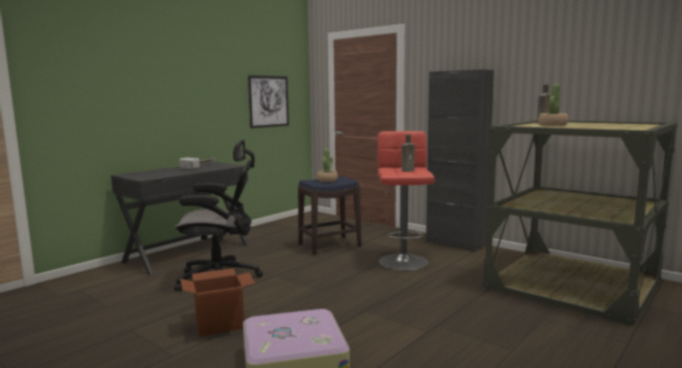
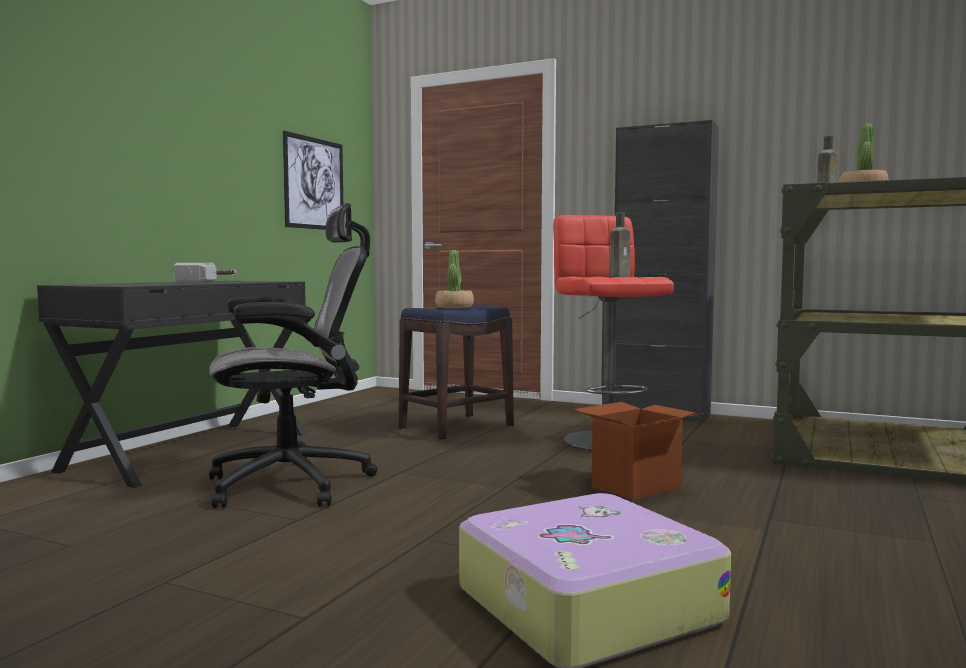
camera: 15 degrees left, 5 degrees down
(220, 325) = (363, 554): cardboard box -> cardboard box (636, 486)

